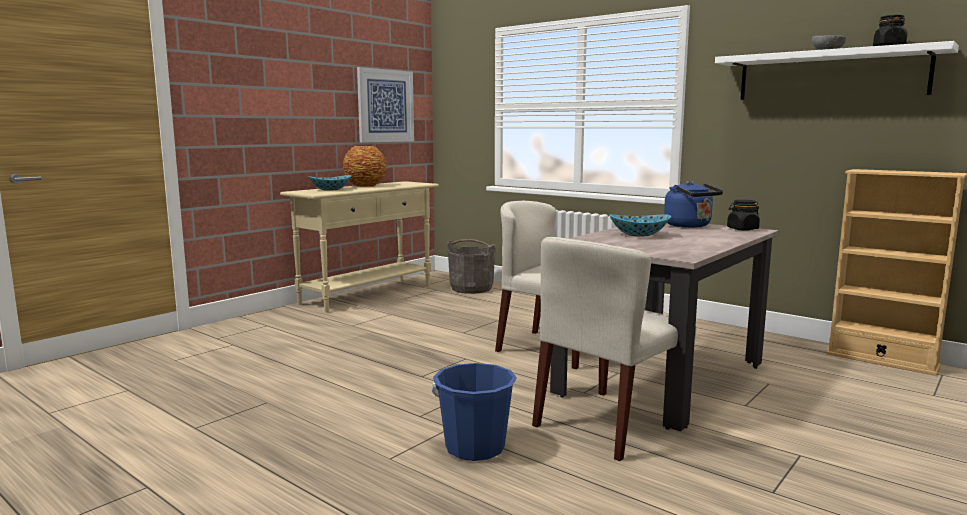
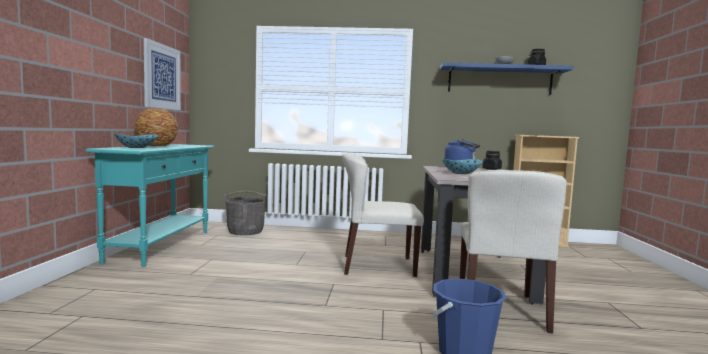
camera: 35 degrees left, 5 degrees down
(368, 294) = (161, 246): beige console table -> turquoise console table
(830, 75) = (499, 80): white shelf -> blue shelf

